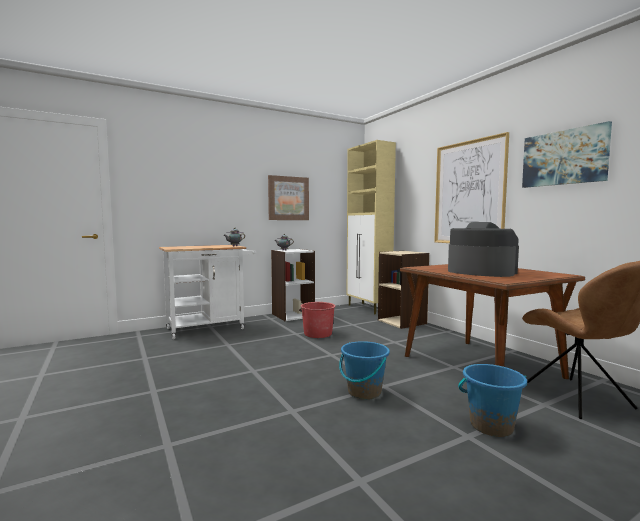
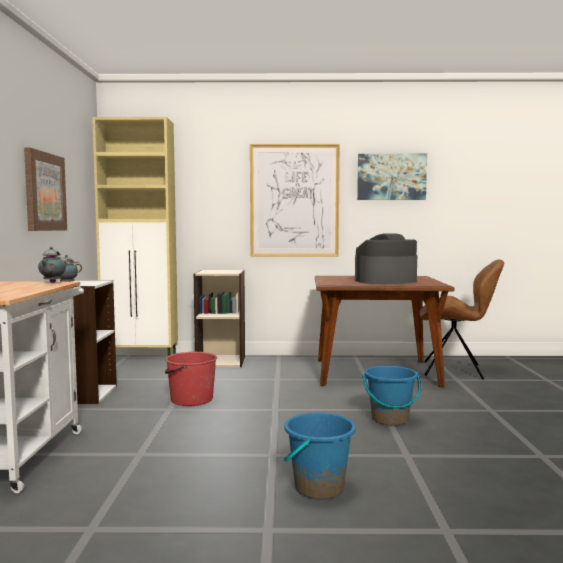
camera: 60 degrees left, 0 degrees up
(491, 426) = (479, 400): blue bucket -> blue bucket (318, 487)

